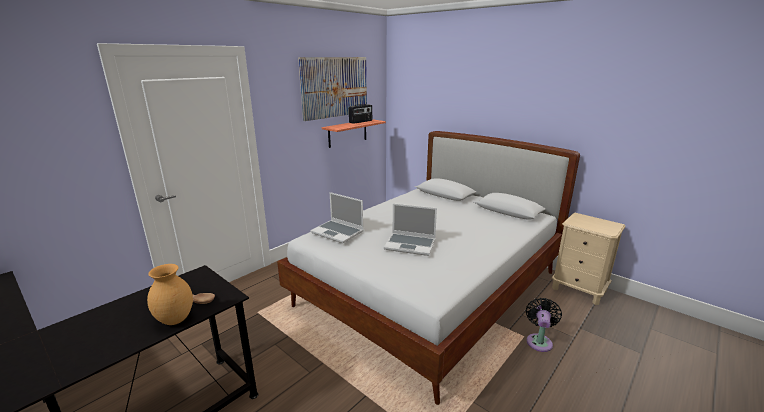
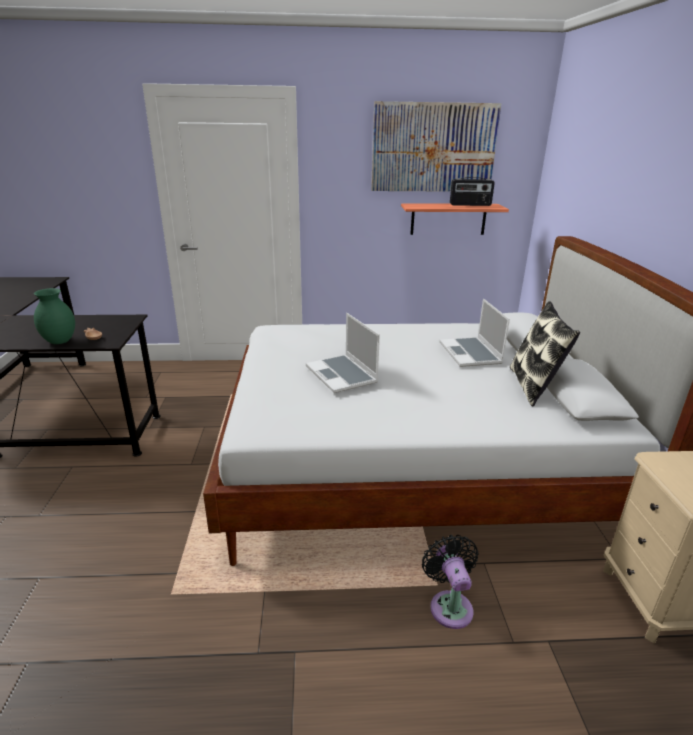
camera: 45 degrees right, 5 degrees up
(176, 320) = (60, 342): brown vase -> green vase
(338, 232) = (301, 333): laptop -> laptop (471, 354)
(488, 213) = (533, 386): none -> pillow
(539, 341) = (449, 605): black fan -> black fan turned 75 degrees counterclockwise

